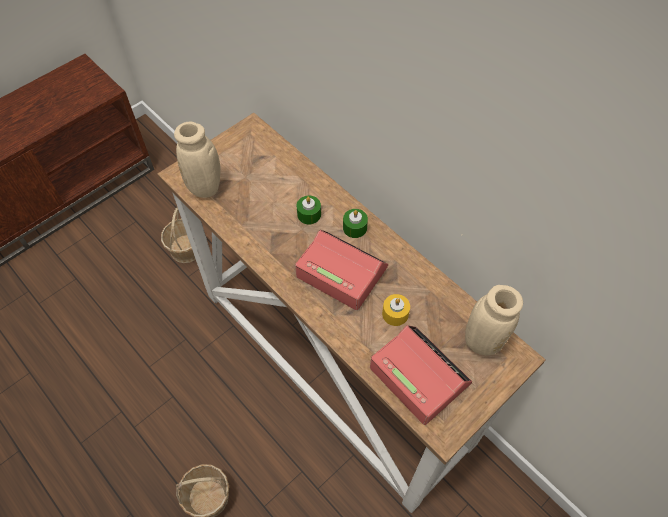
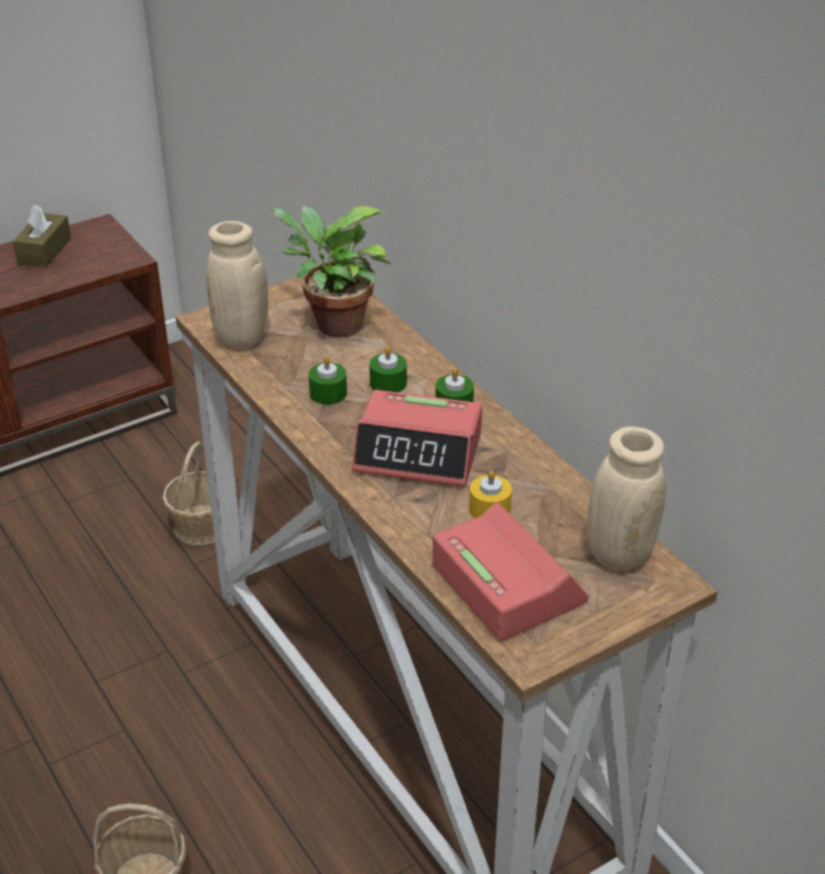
camera: 10 degrees right, 20 degrees down
(49, 90) = (44, 251): none -> brown tissue box
(262, 168) = (333, 325): none -> potted plant
(272, 228) = (328, 393): none -> green candle
(341, 272) = (419, 452): alarm clock -> alarm clock turned 150 degrees clockwise

